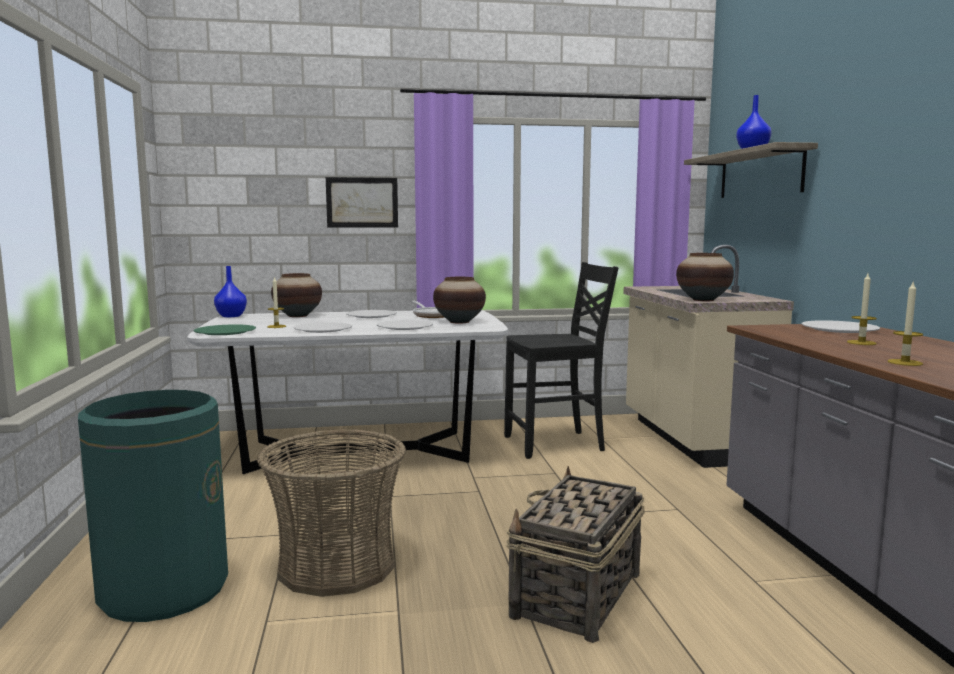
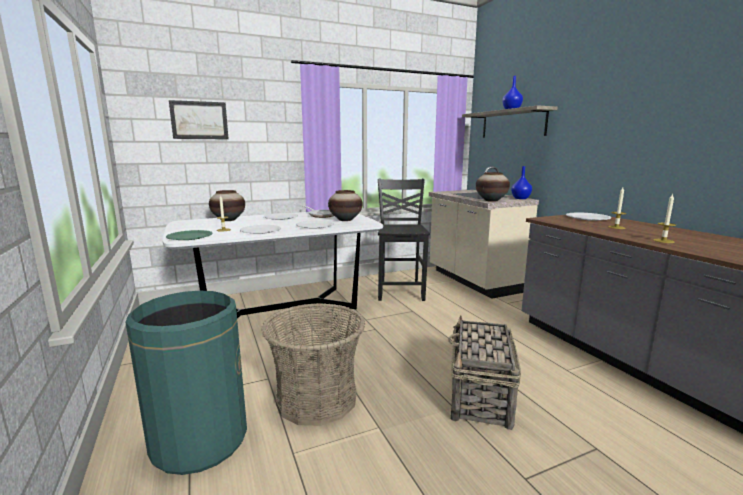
camera: 15 degrees left, 5 degrees up
(231, 316) = (178, 222): blue vase -> blue vase (521, 198)
(362, 202) = (265, 139): picture -> picture (199, 120)
(556, 444) = (400, 291): black chair -> black chair turned 60 degrees counterclockwise

